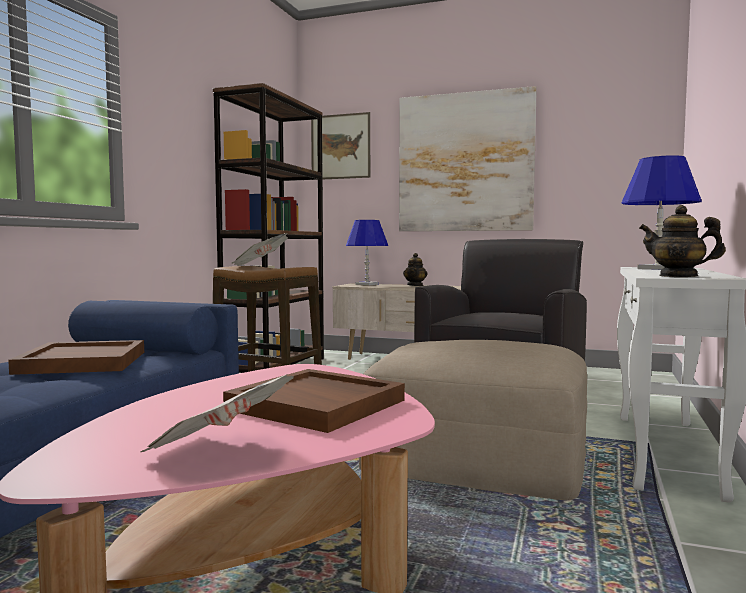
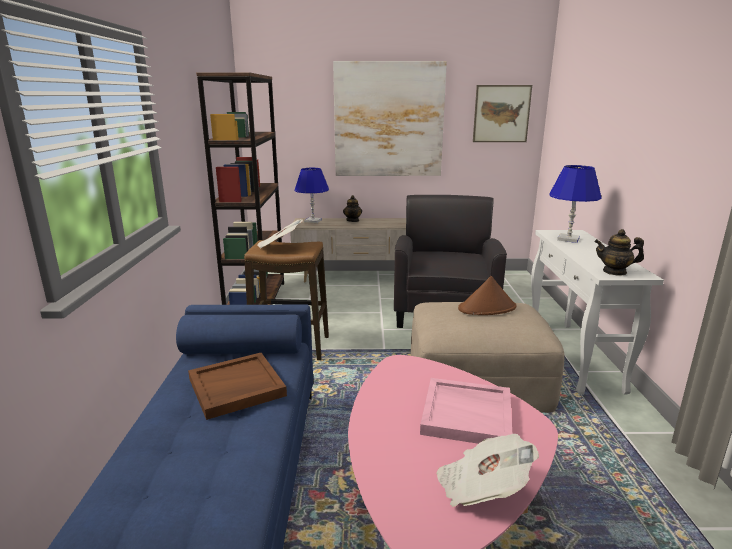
camera: 20 degrees left, 15 degrees up
(318, 405) = (467, 414): brown tray -> pink tray
(340, 146) = (279, 101): picture -> picture (501, 114)
(491, 340) = (487, 308): none -> brown hat

